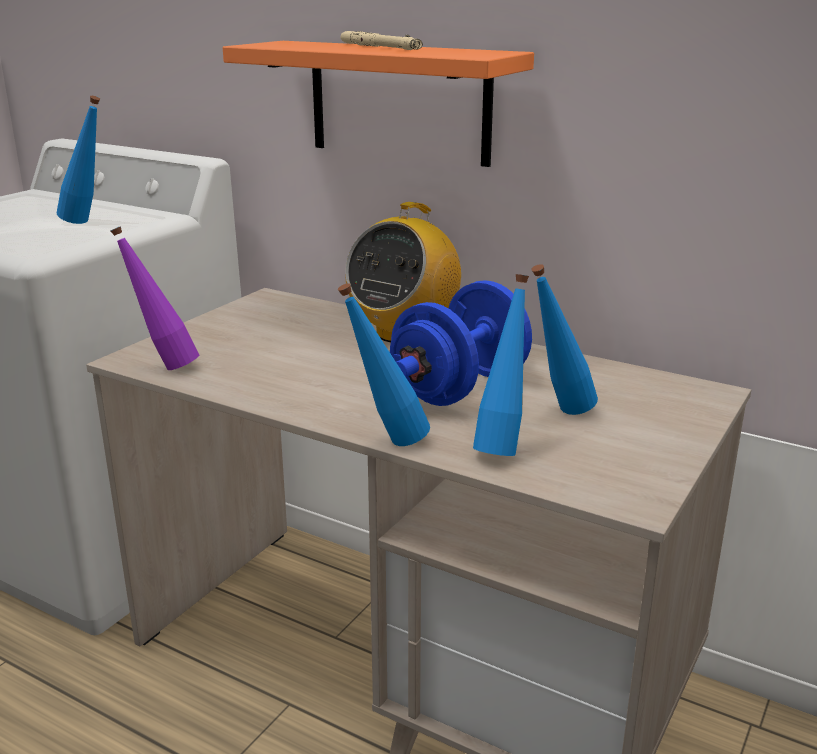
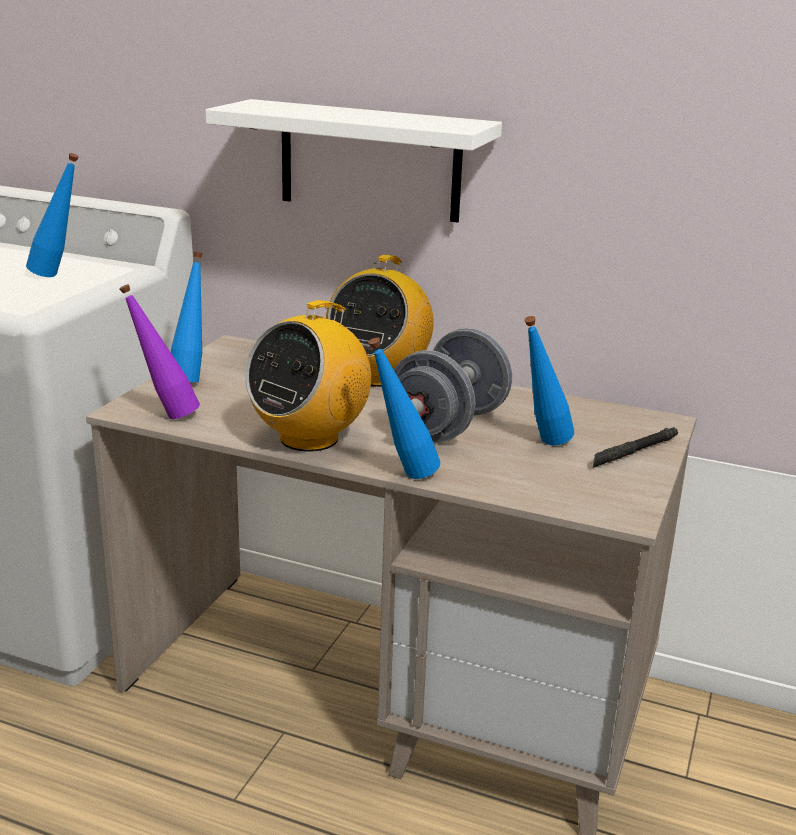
camera: 10 degrees left, 0 degrees up
(303, 395) = (309, 438): none -> radio
(379, 47) = (358, 113): beige flashlight -> none
(399, 102) = (369, 161): orange shelf -> white shelf
(460, 387) = (449, 425): blue dumbbell -> grey dumbbell
(502, 447) = (503, 475): blue bottle -> blue bottle (191, 379)
(665, 426) = (633, 452): none -> black flashlight

